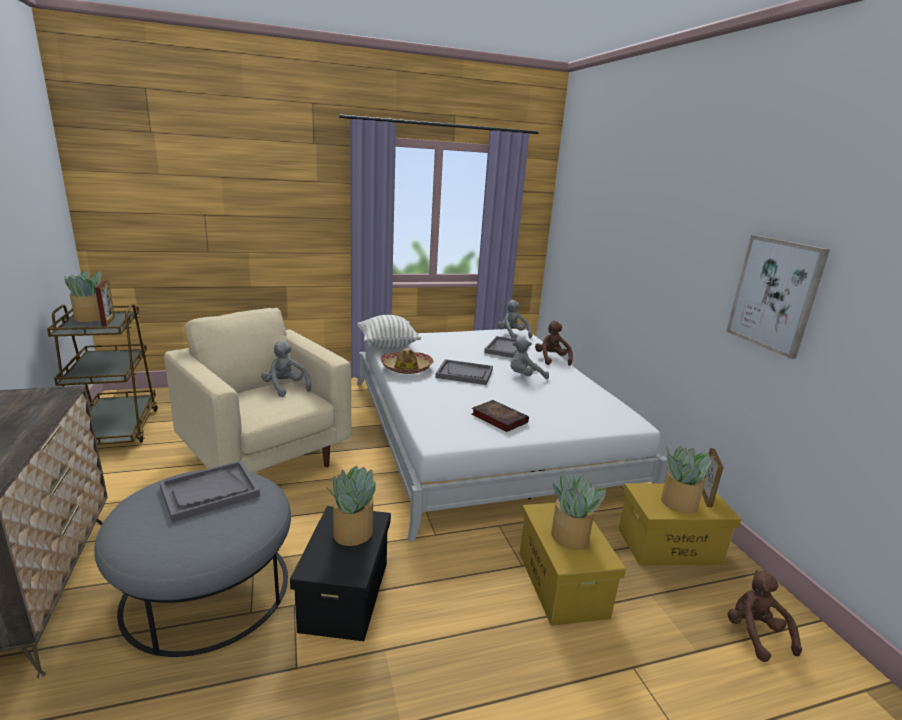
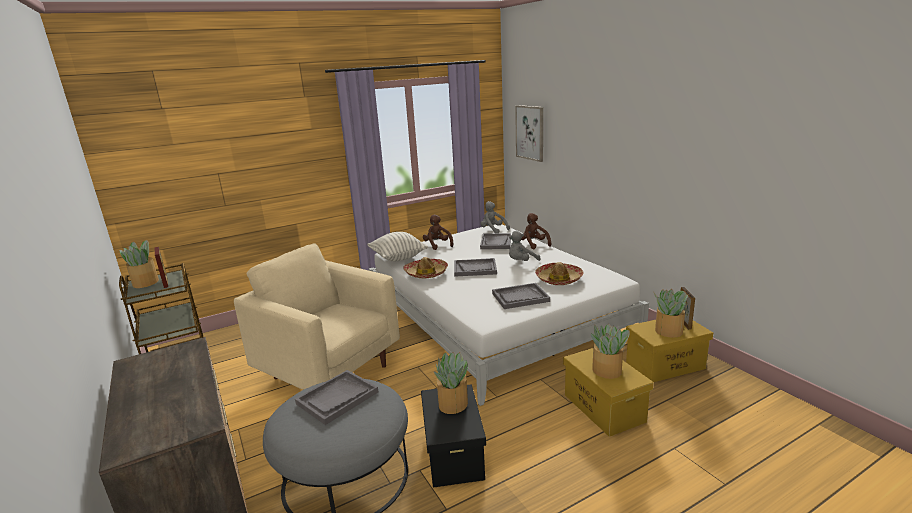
camera: 10 degrees left, 0 degrees up
(285, 388) = (339, 309): grey plush toy -> none
(497, 418) = (520, 297): book -> grey tray
(558, 406) = (559, 279): none -> hat
(755, 634) = (742, 408): brown plush toy -> brown plush toy (437, 245)
(775, 294) = (707, 168): picture -> picture (530, 132)

